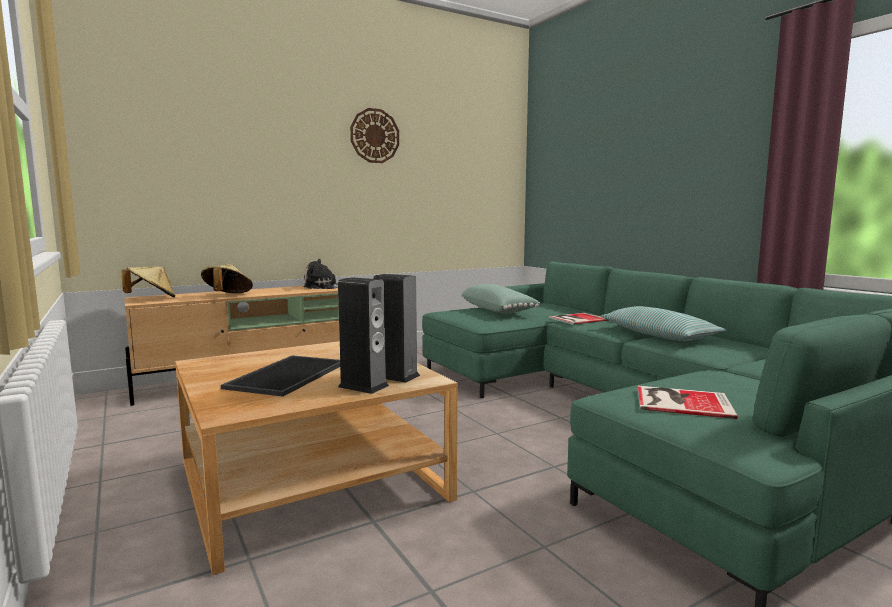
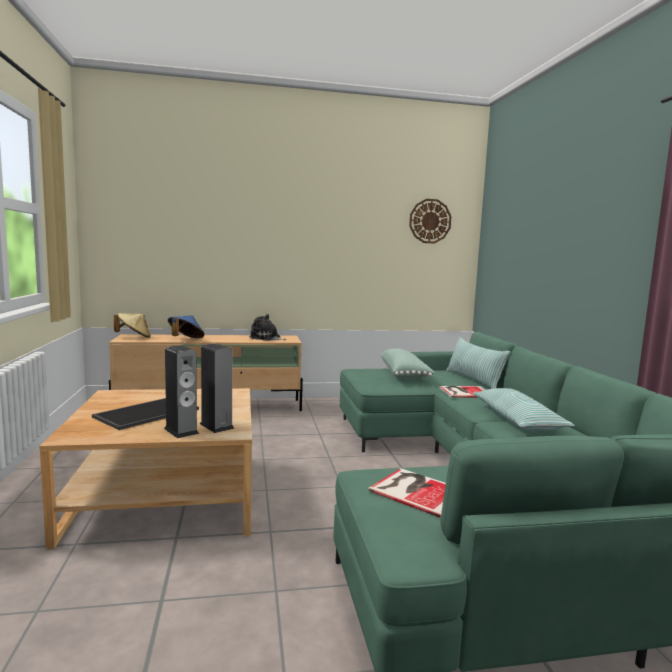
camera: 20 degrees right, 0 degrees up
(227, 296) = (185, 339): beige hat -> blue hat
(374, 136) = (326, 211): wall clock -> wall clock (430, 221)
(567, 309) = (474, 380): none -> pillow

